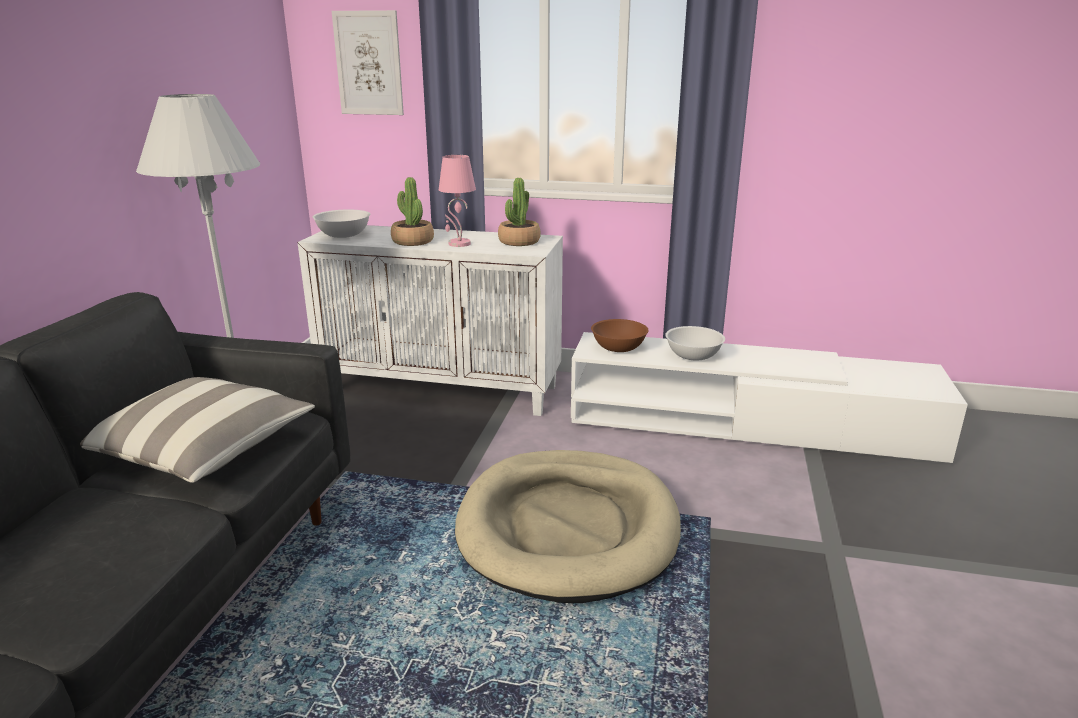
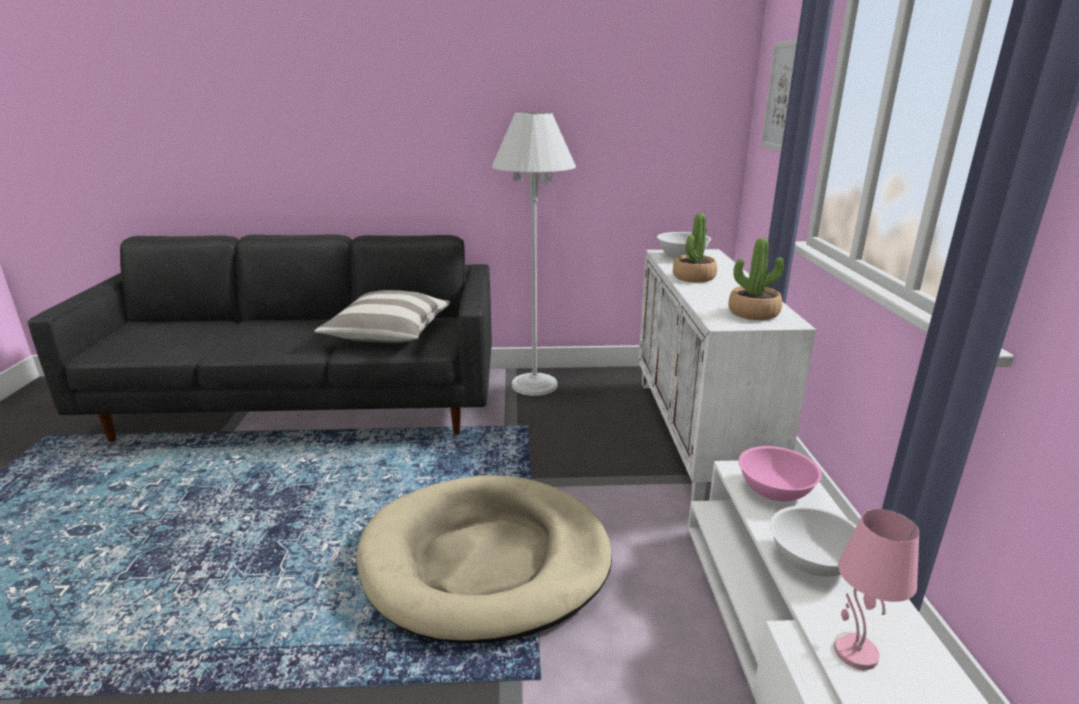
camera: 75 degrees right, 0 degrees up
(459, 244) = (708, 292): pink table lamp -> pink table lamp (854, 652)
(618, 348) = (775, 490): brown bowl -> pink bowl

